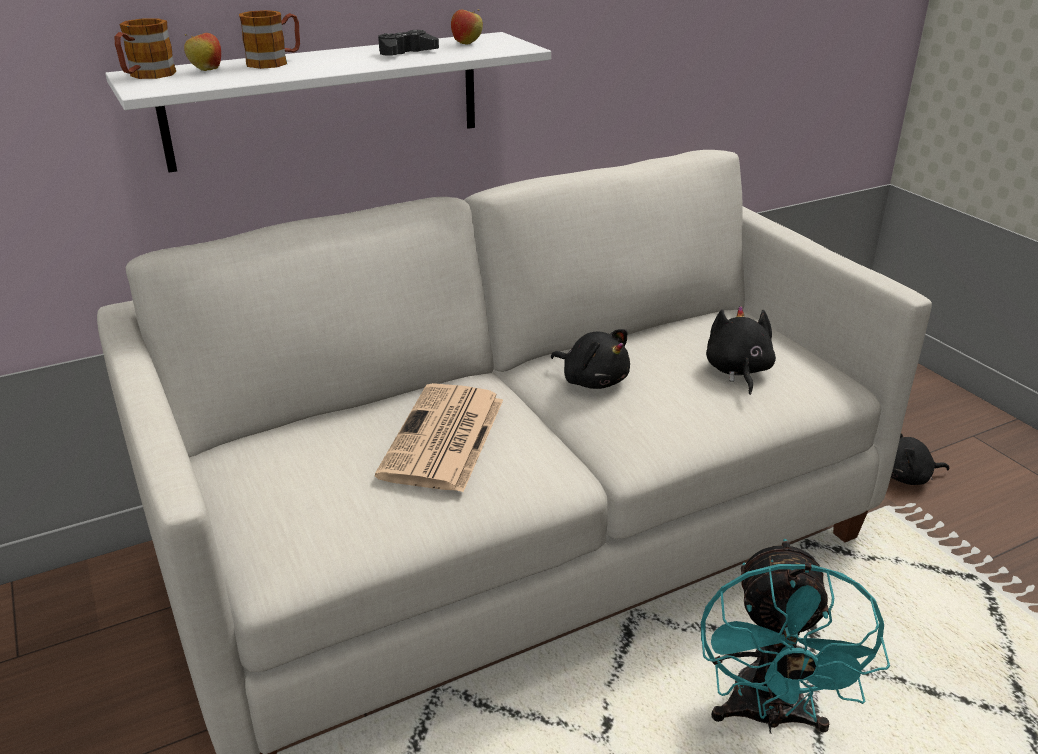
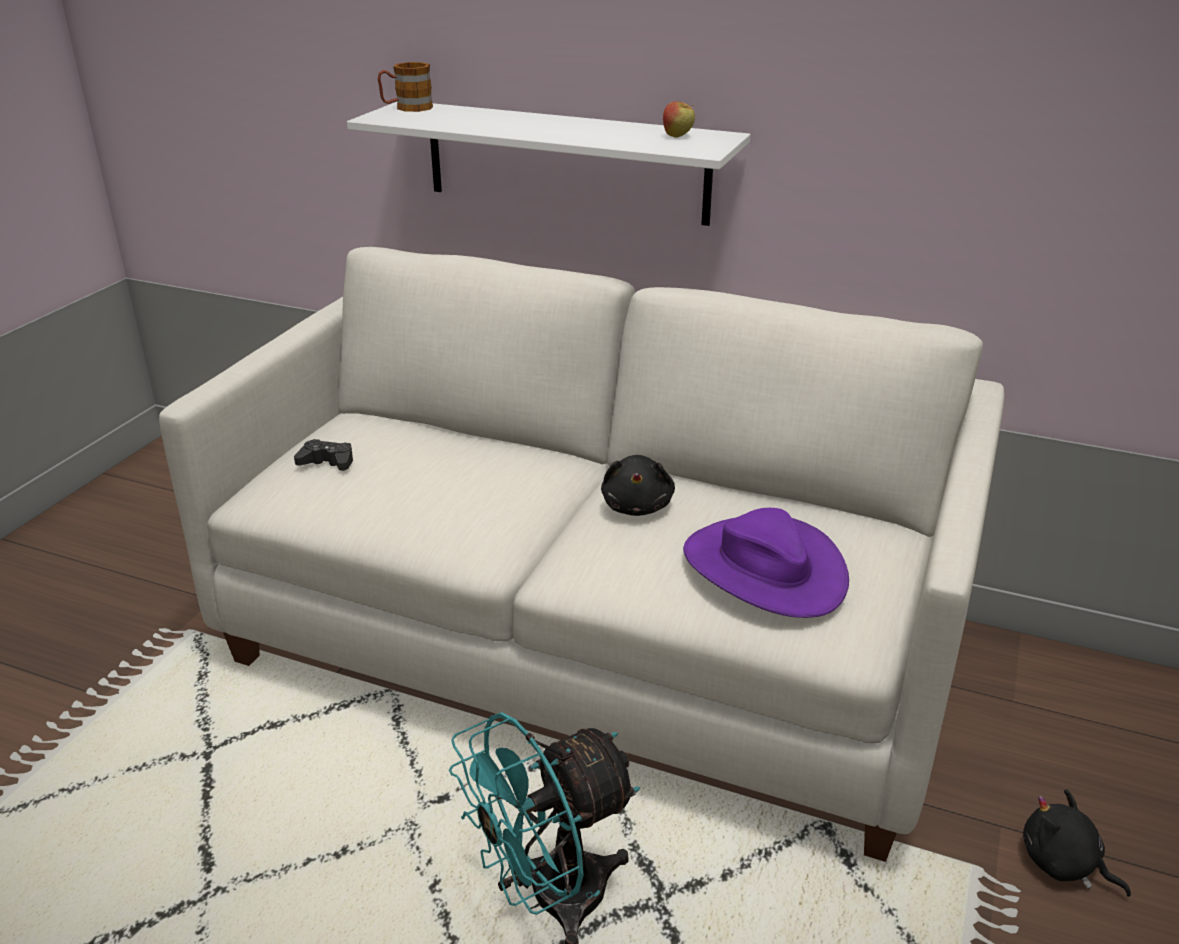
camera: 50 degrees right, 0 degrees up
(206, 70) = (446, 113): apple -> none
(275, 62) = (503, 117): mug -> none
(406, 52) = (607, 132): black game controller -> black game controller (327, 462)
(443, 439) = (455, 481): newspaper -> none
(737, 371) = (763, 569): black plush toy -> purple hat

